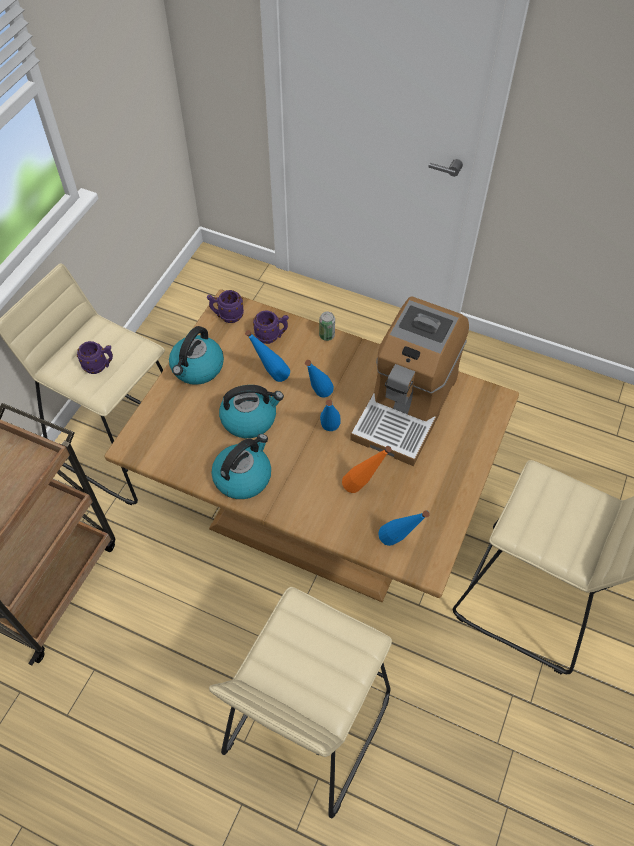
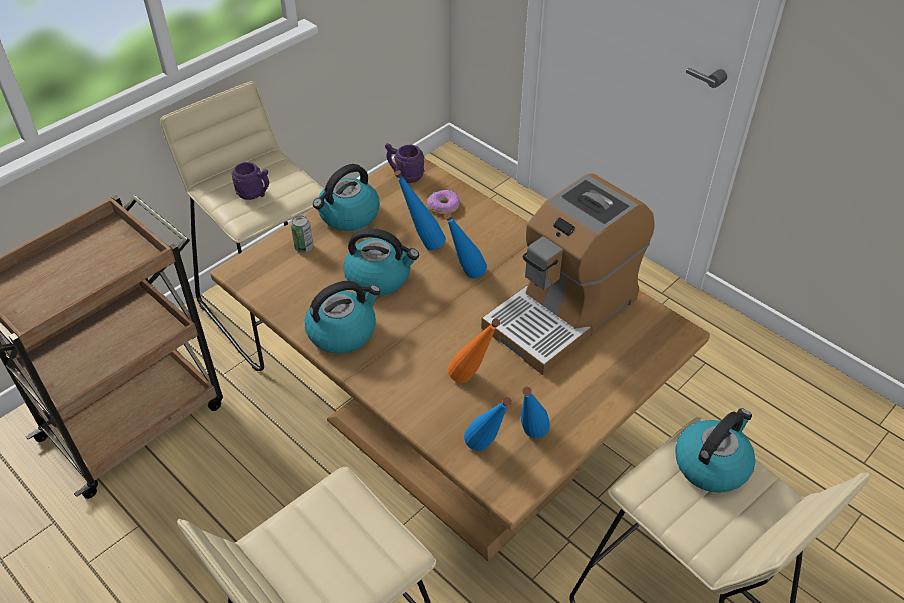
camera: 20 degrees right, 10 degrees down
(272, 336) = (443, 206): purple mug -> donut
(327, 335) = (505, 219): can -> can (304, 247)
(329, 433) = (460, 315): blue bottle -> blue bottle (529, 440)
(554, 496) = (711, 464): none -> kettle

